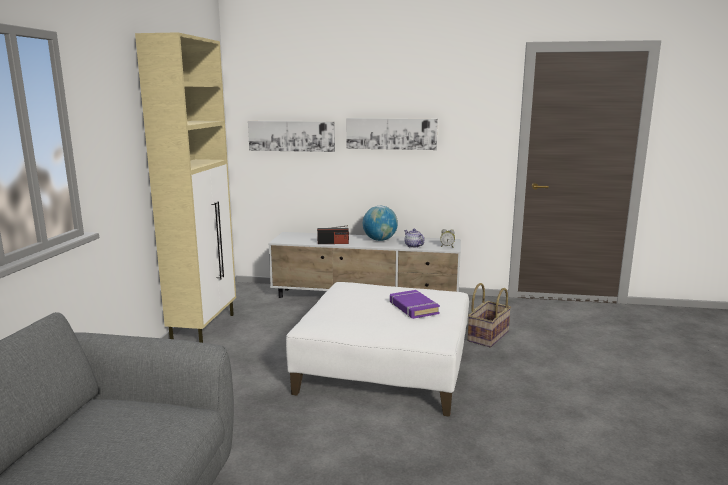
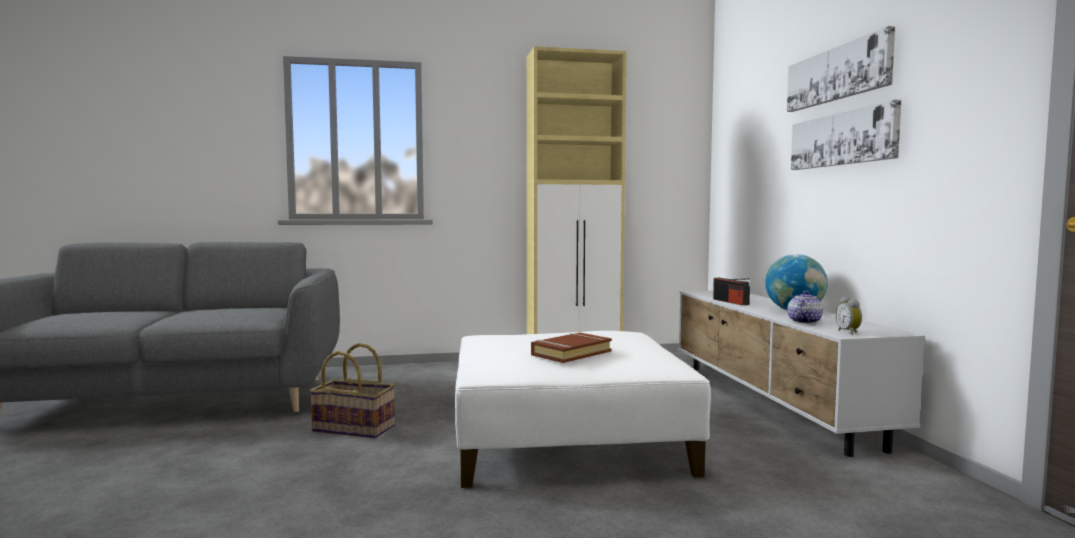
camera: 70 degrees right, 10 degrees down
(291, 136) = (751, 160): picture -> picture (837, 74)
(413, 308) = (570, 353): purple book -> brown book
(487, 336) = (769, 494): basket -> basket (355, 428)

